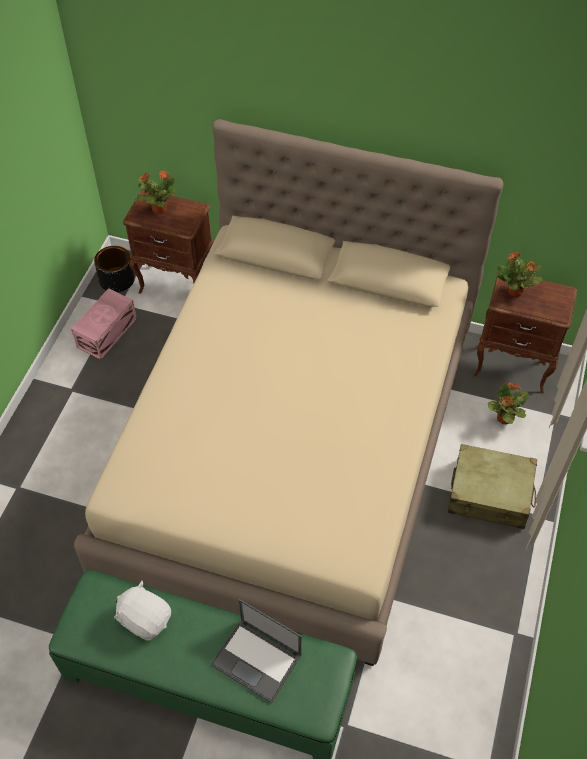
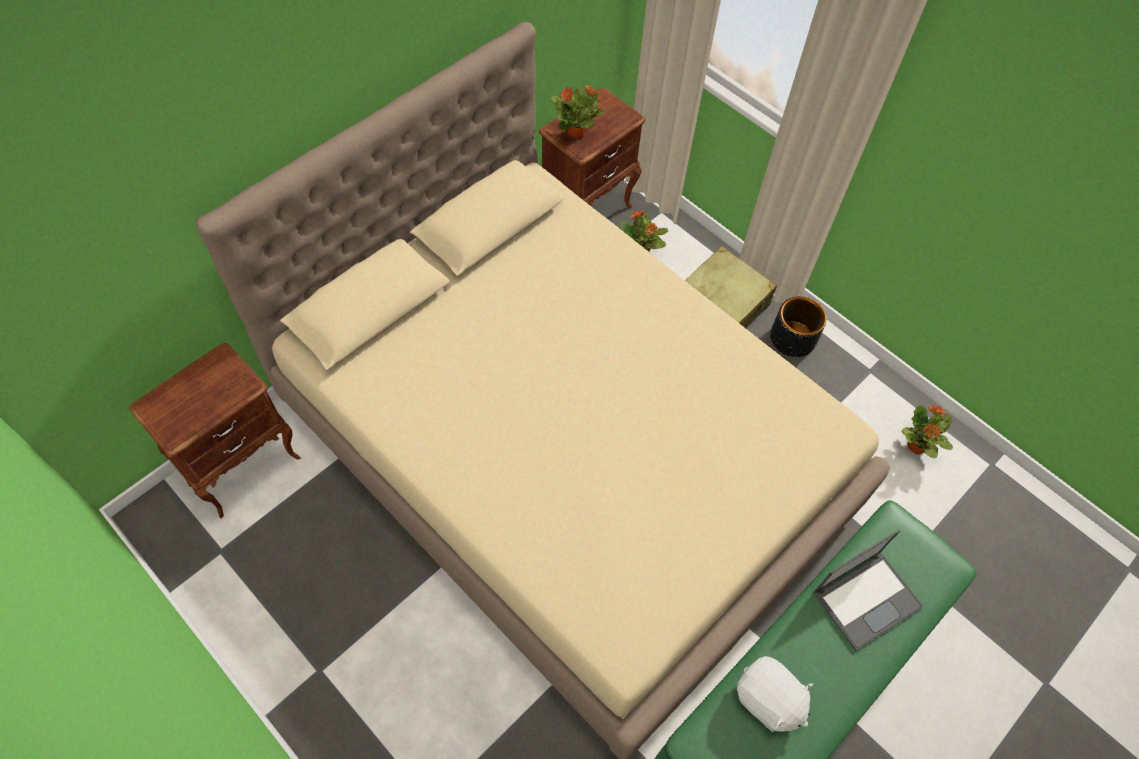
camera: 65 degrees left, 5 degrees up
(108, 332) = (258, 584): pink storage box -> none
(116, 280) = (177, 536): black planter -> black planter (792, 339)
(145, 619) = (768, 700): white plush toy -> white plush toy turned 105 degrees counterclockwise
(159, 209) = (185, 402): potted plant -> potted plant (915, 447)

